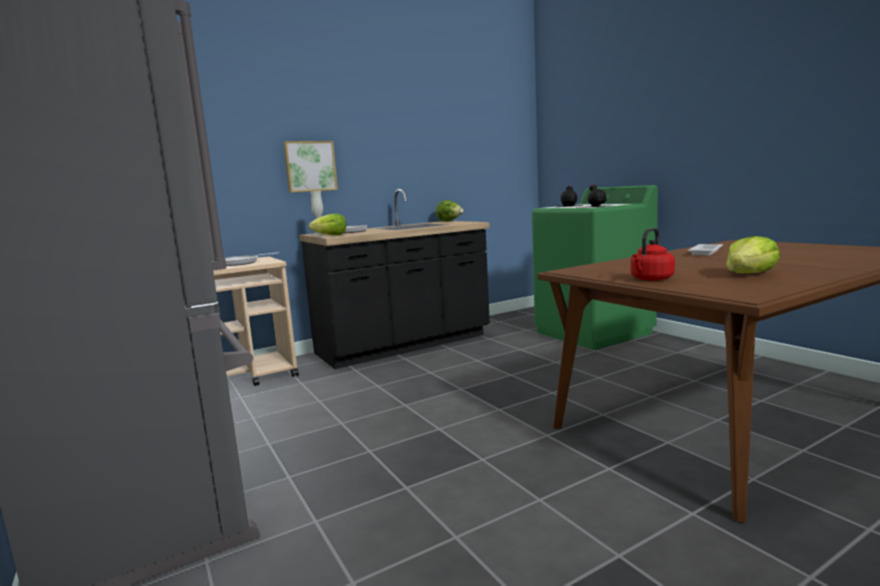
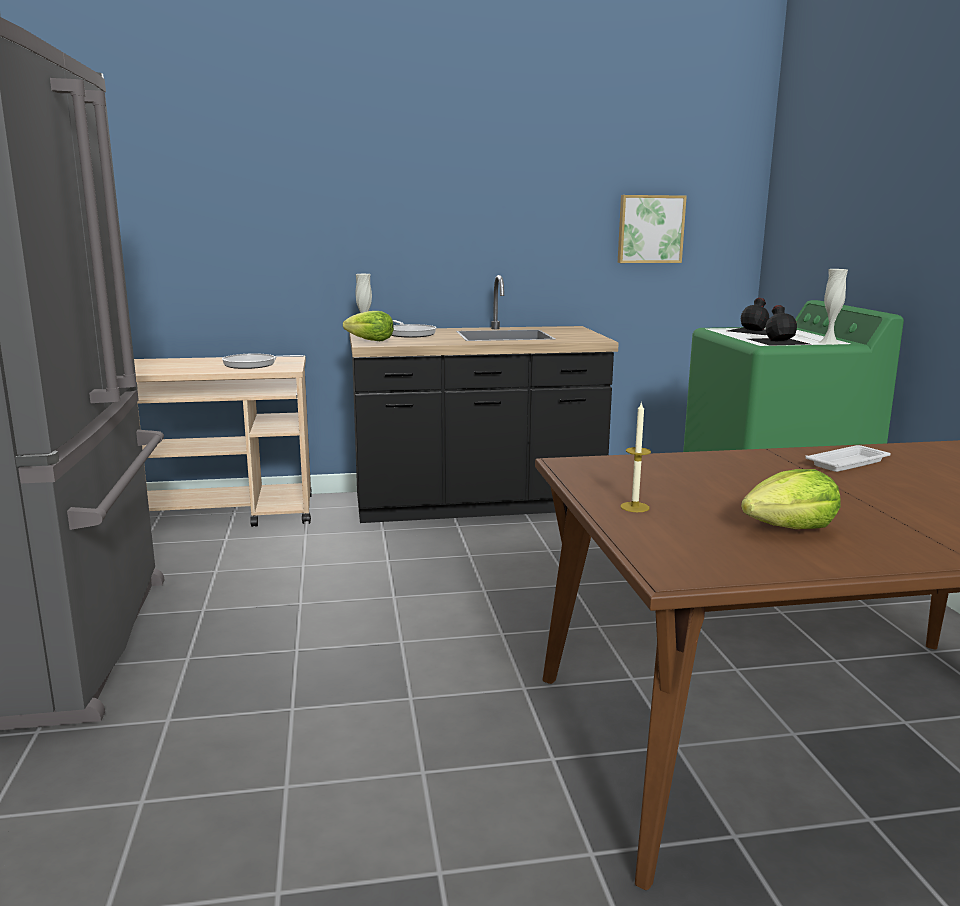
camera: 20 degrees right, 5 degrees up
(310, 166) = (373, 234): picture -> picture (650, 229)
(450, 221) = (578, 329): lettuce -> none
(622, 204) = (829, 343): none -> white vase
(650, 279) = (634, 507): red kettle -> candle

